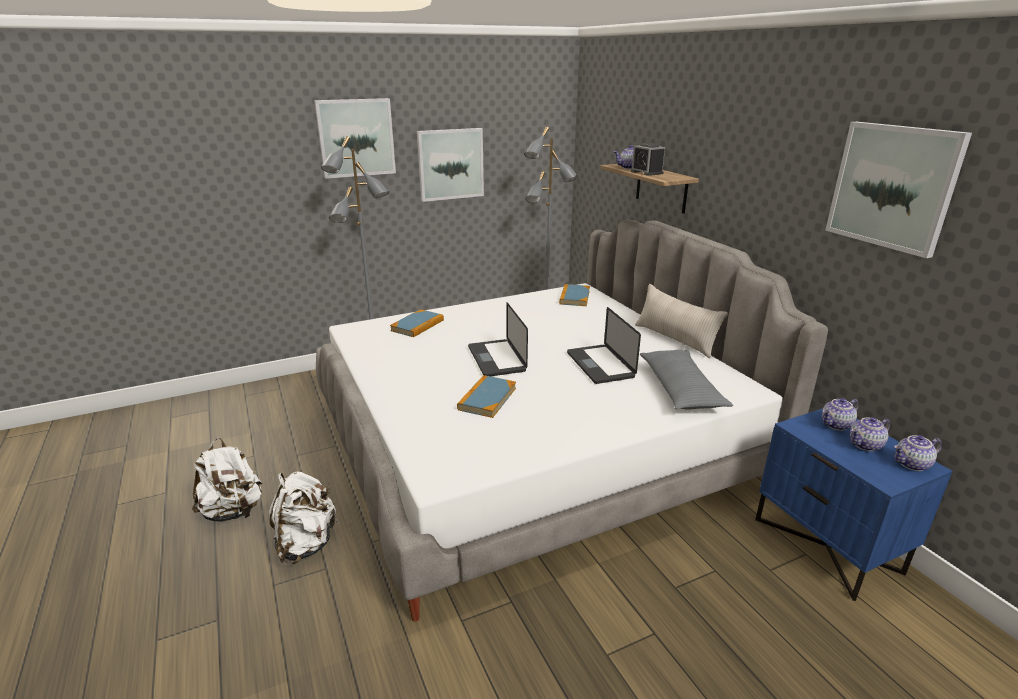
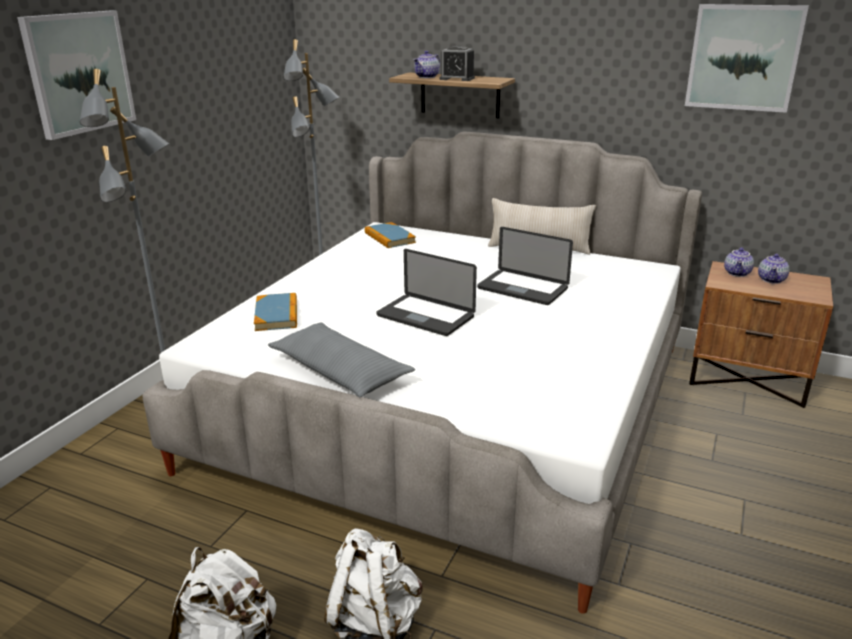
camera: 40 degrees left, 0 degrees up
(450, 164) = (189, 100): picture -> none
(487, 398) = (485, 354): book -> none
(680, 389) = (613, 285): grey pillow -> grey pillow (340, 371)
(828, 545) = (748, 379): blue nightstand -> brown nightstand
(912, 465) = (810, 282): teapot -> none

